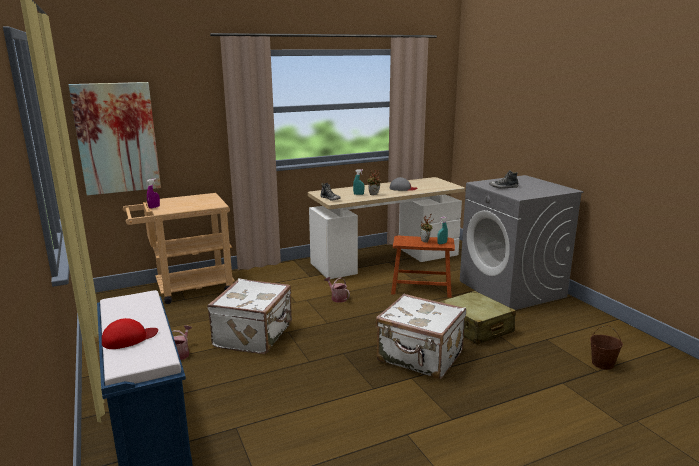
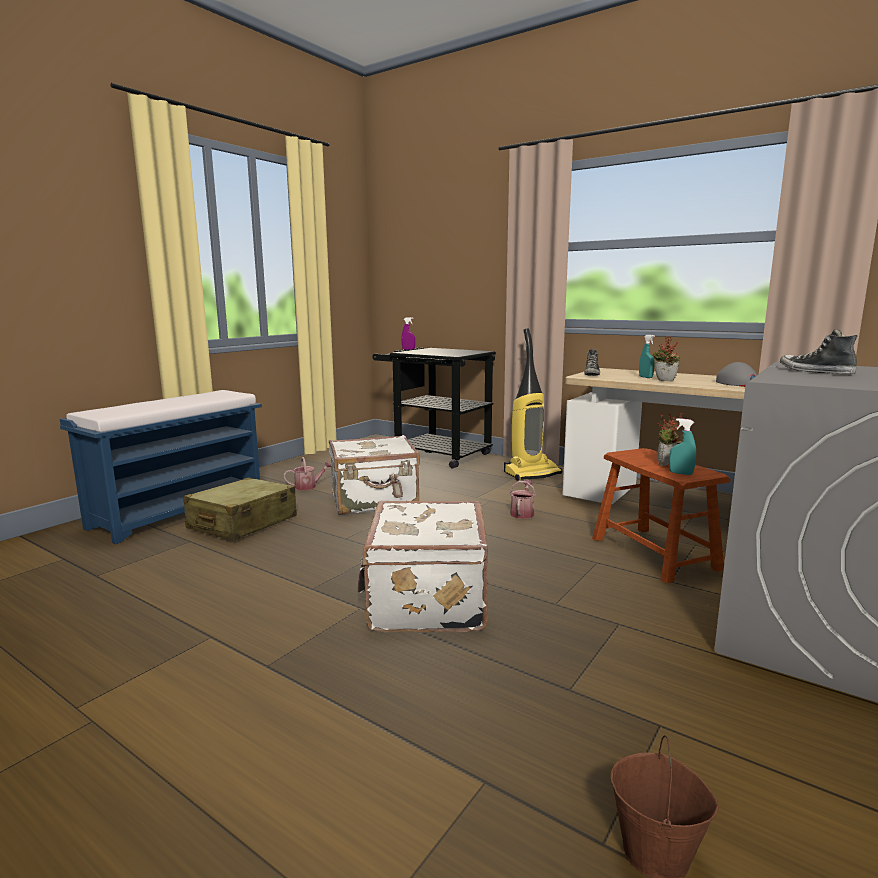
camera: 60 degrees right, 5 degrees down
(117, 138) = (413, 277): picture -> none
(129, 338) = (143, 404): red cap -> none
(186, 289) = (435, 454): beige cart -> black cart
(278, 274) = (532, 473): none -> vacuum cleaner
(475, 327) = (588, 628): beige suitcase -> beige suitcase (242, 523)

